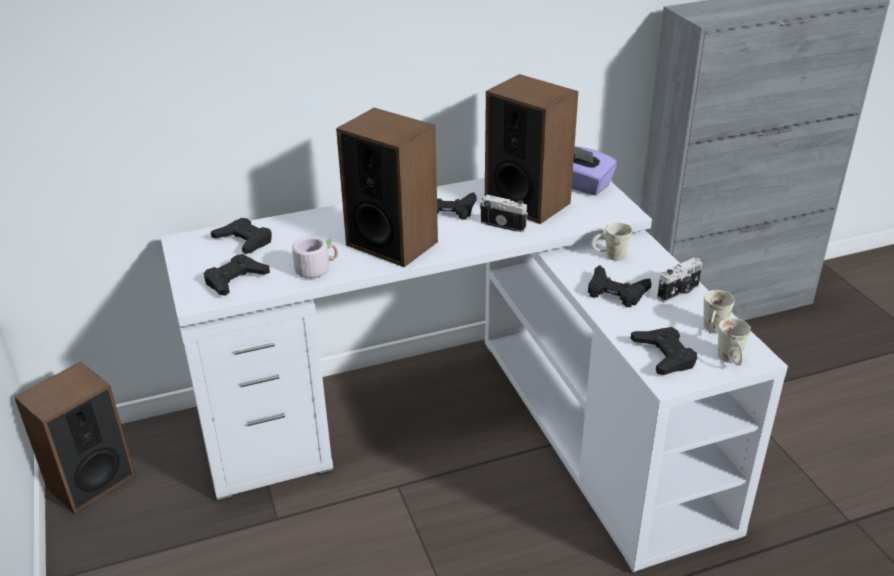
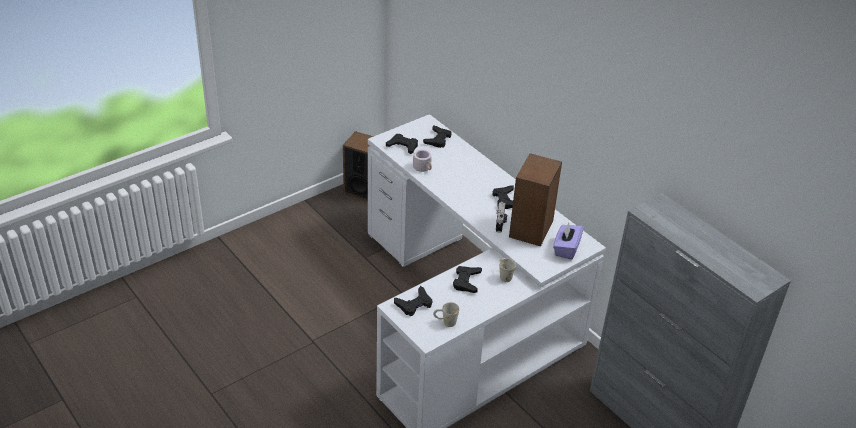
camera: 70 degrees right, 5 degrees up
(392, 243) = (460, 187): speaker -> none
(679, 292) = (478, 307): camera -> none
(731, 361) = (420, 330): white mug -> none

